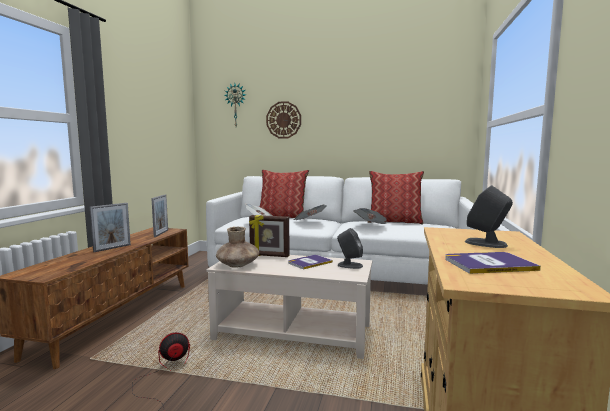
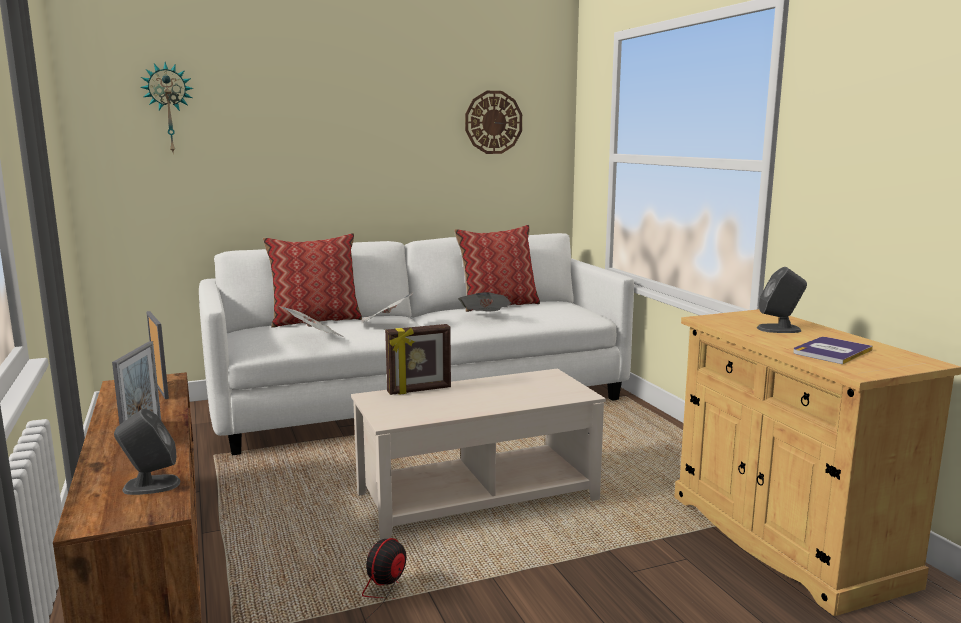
camera: 35 degrees left, 5 degrees up
(238, 265) = (408, 414): brown vase -> none
(283, 120) = (274, 140): wall clock -> wall clock (493, 122)
(309, 262) = (494, 388): book -> none
(349, 265) = (547, 381): grey speaker -> grey speaker (150, 485)

